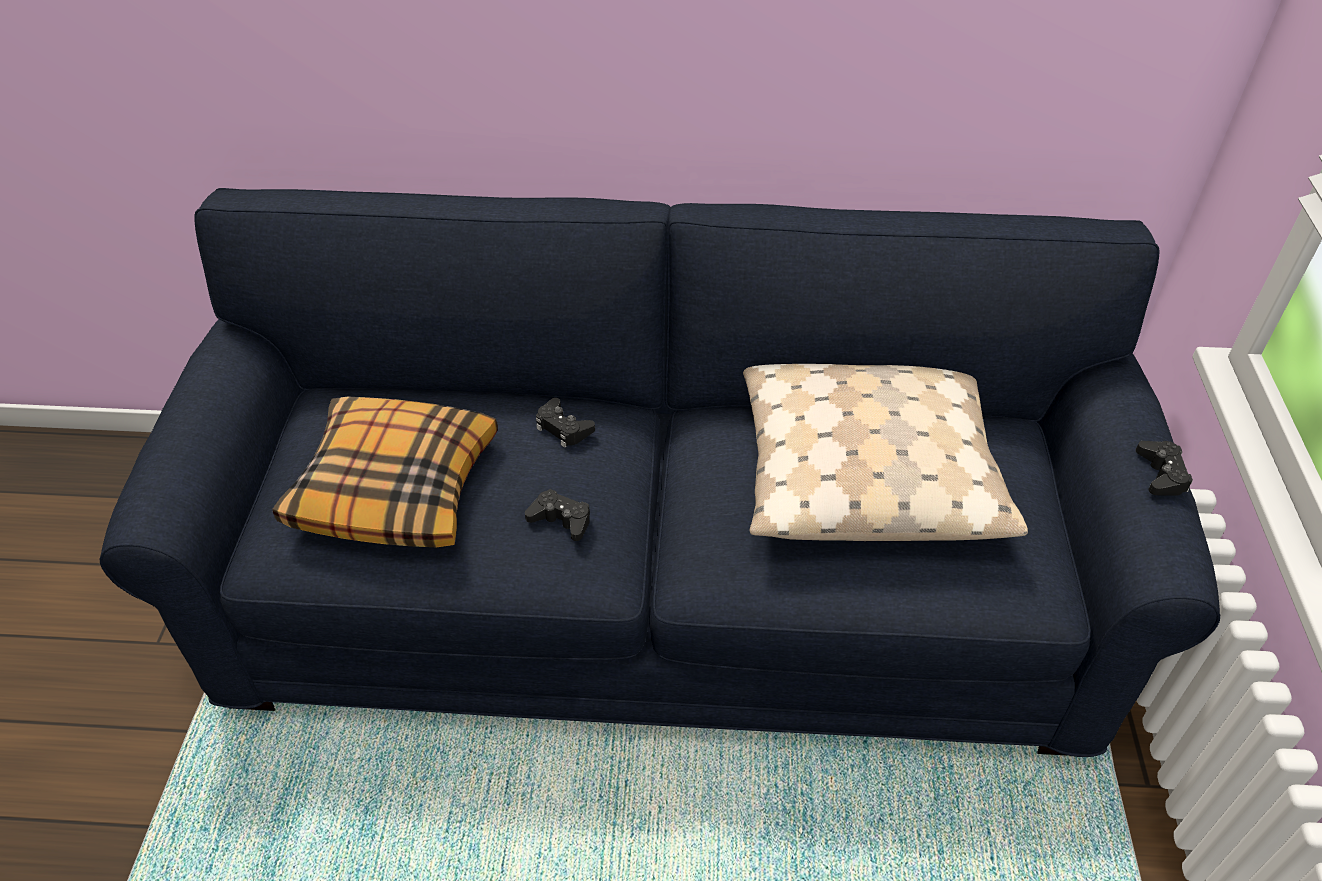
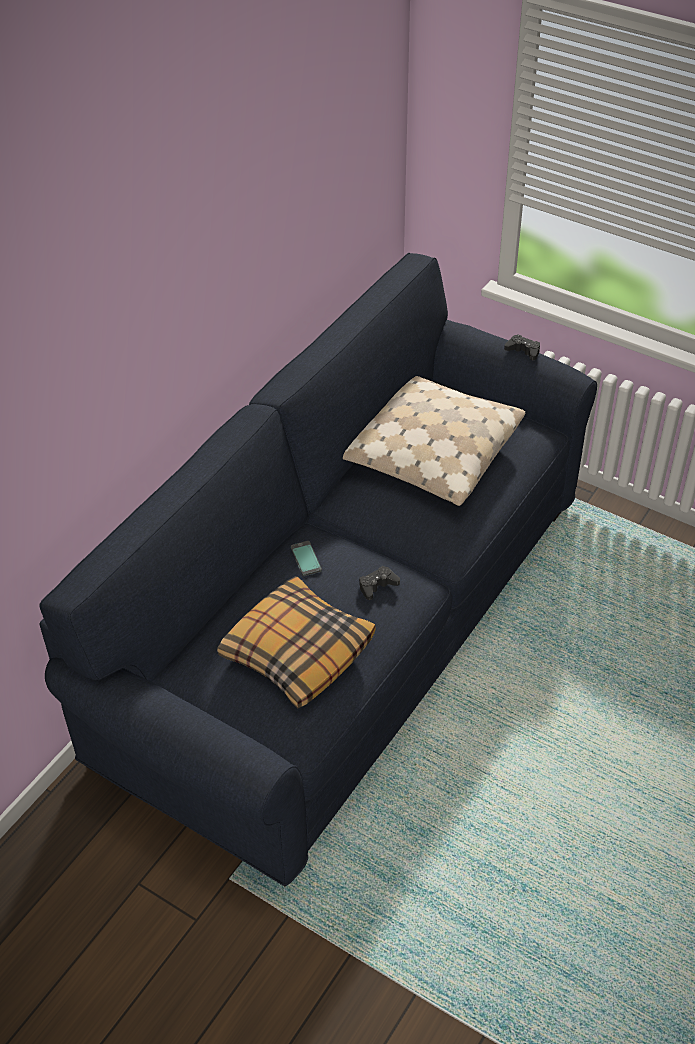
camera: 60 degrees left, 0 degrees up
(563, 428) = (305, 559): black game controller -> phone

